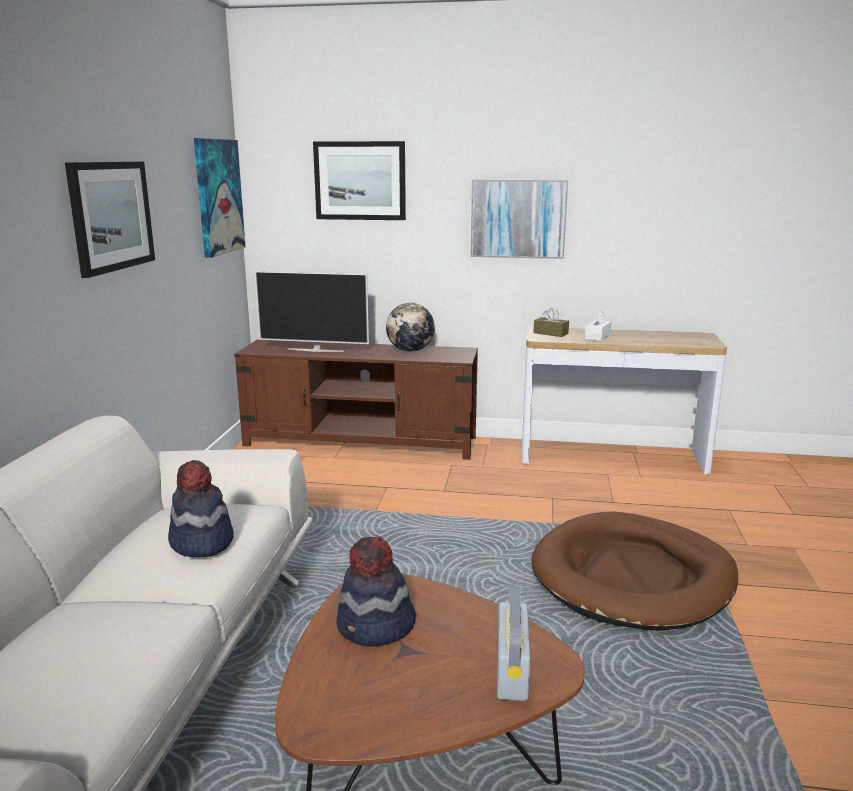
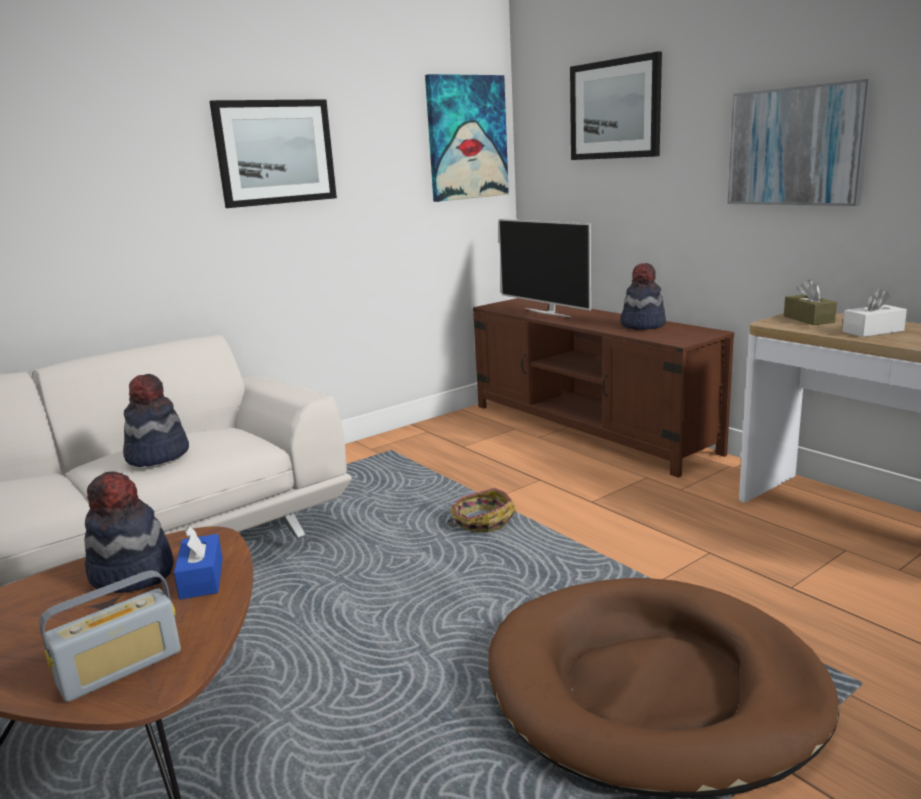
camera: 45 degrees right, 0 degrees up
(395, 528) = (481, 522): none -> basket
(410, 351) = (642, 325): globe -> hat
(433, 605) = (201, 578): none -> blue tissue box

